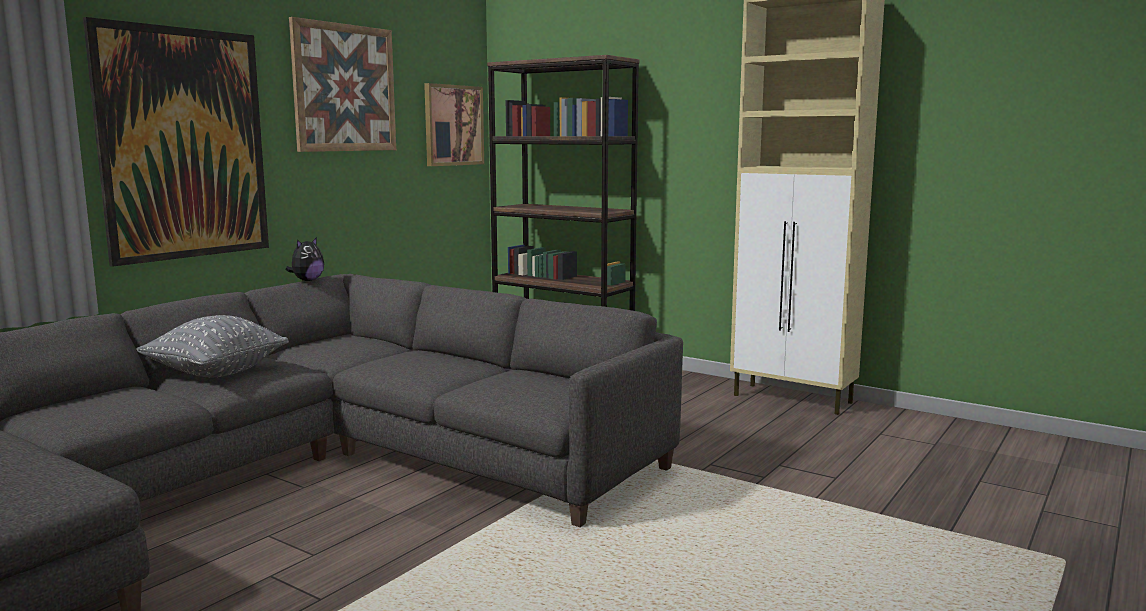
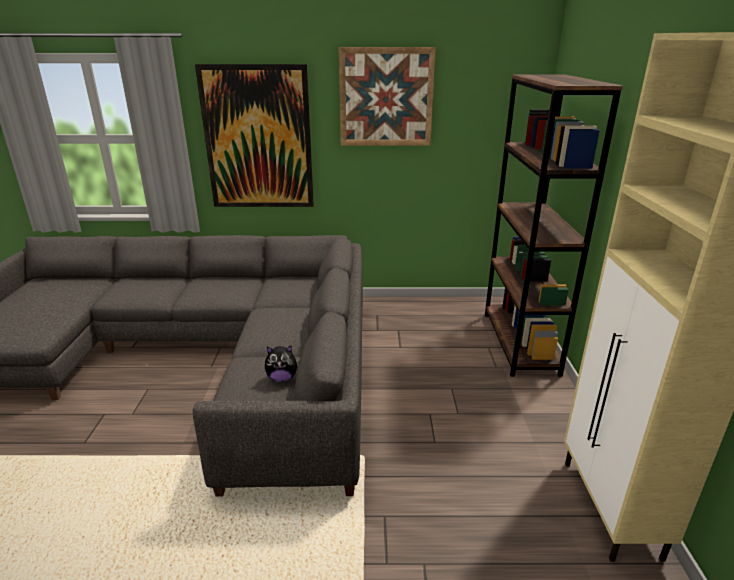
camera: 55 degrees right, 15 degrees up
(216, 373) = (210, 284): grey pillow -> none
(307, 280) = (310, 236): plush toy -> plush toy (282, 378)
(453, 125) = (500, 124): picture -> none

